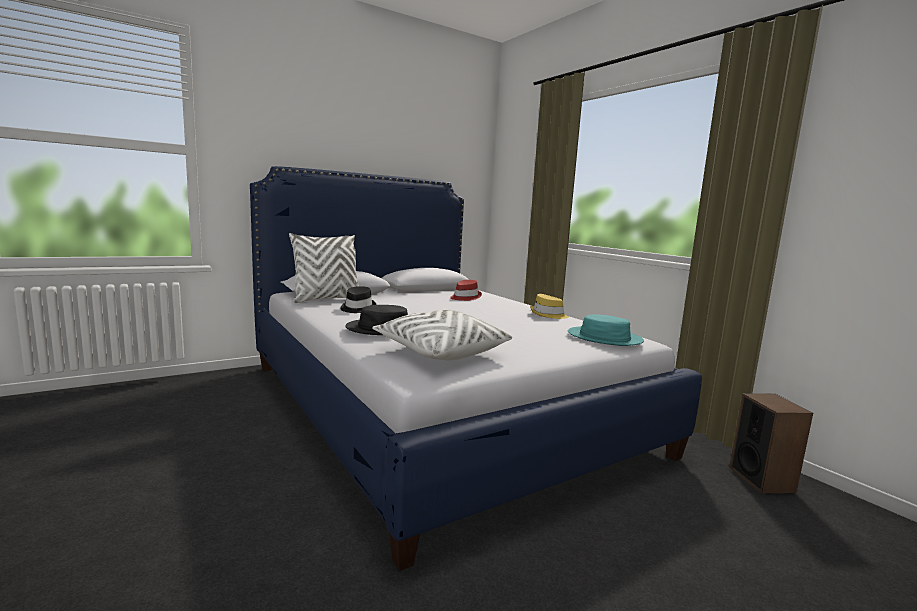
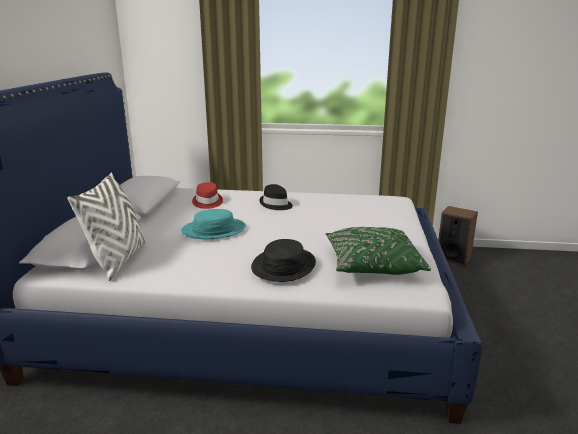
camera: 50 degrees left, 10 degrees up
(357, 308) = (184, 256): black hat -> black hat (276, 204)
(440, 352) = (372, 265): white pillow -> green pillow
(548, 315) = (305, 197): yellow hat -> none
(604, 338) = (383, 205): turquoise hat -> turquoise hat (214, 230)

